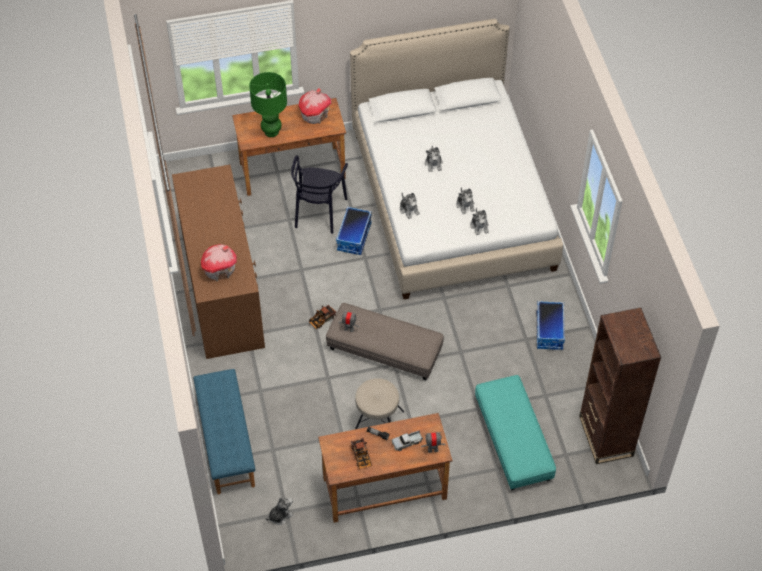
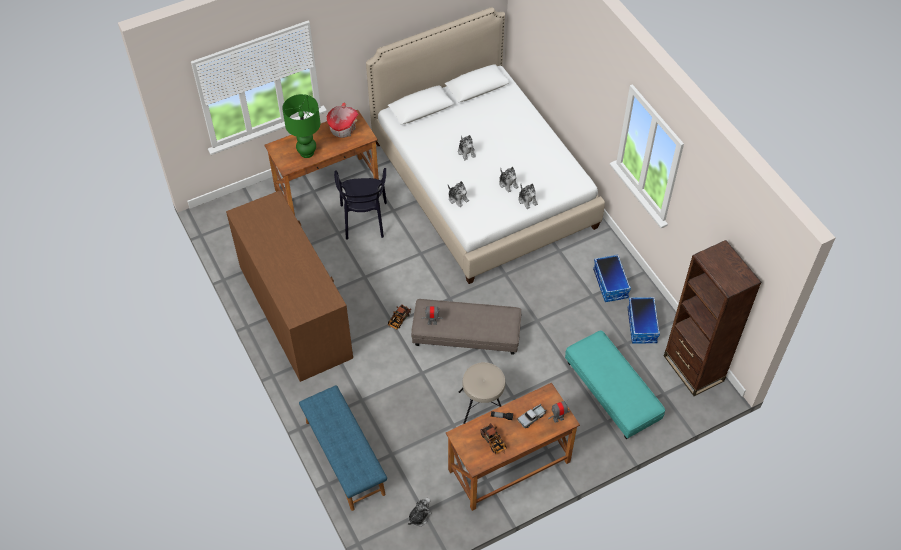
camera: 15 degrees left, 0 degrees up
(220, 270) = (302, 292): toy house -> none
(354, 237) = (404, 236): storage box -> storage box (642, 326)

